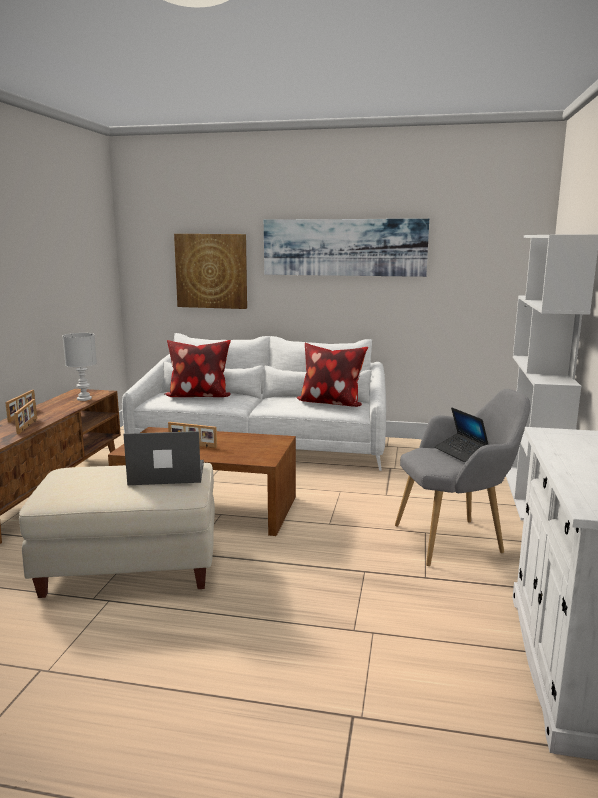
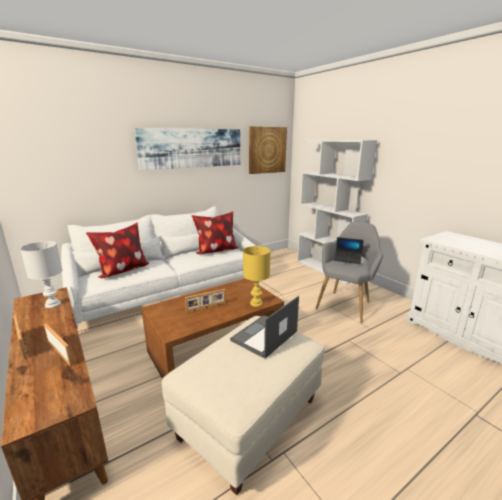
camera: 45 degrees left, 5 degrees up
(211, 271) = (93, 170): picture -> picture (267, 150)
(242, 458) = (256, 304): none -> yellow table lamp

